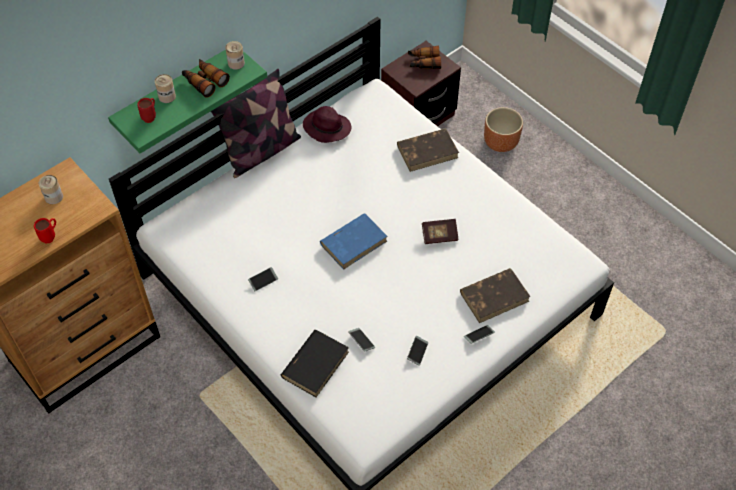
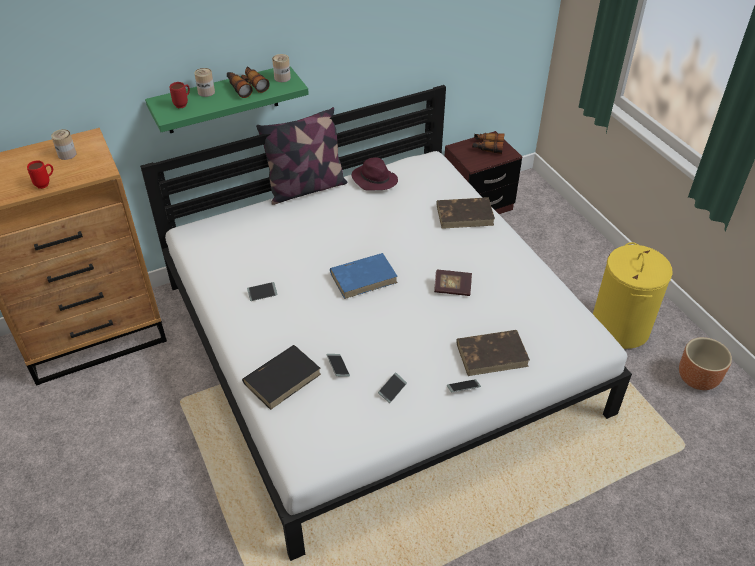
camera: 15 degrees right, 10 degrees down
(500, 142) = (551, 240): brown planter -> brown planter (697, 378)
(585, 225) = (619, 327): none -> yellow laundry basket

